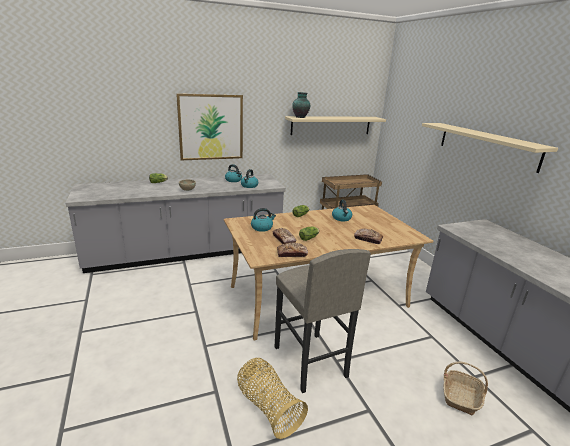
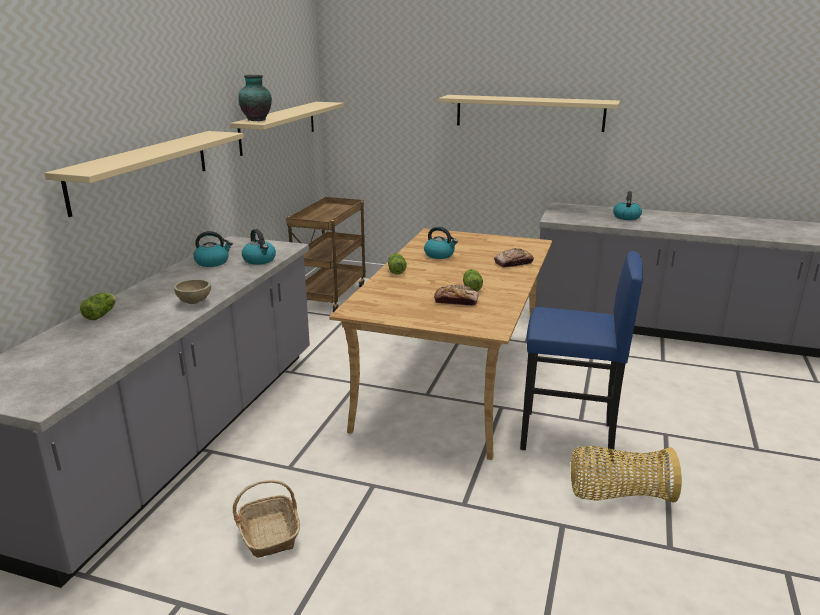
camera: 50 degrees left, 0 degrees up
(211, 127) = (142, 169): picture -> beige shelf
(262, 227) = (402, 302): kettle -> kettle (626, 217)
(292, 254) = (502, 309): bread -> none
(309, 362) = (567, 437): grey stool -> blue stool
(461, 396) = (681, 380): basket -> basket (269, 534)

